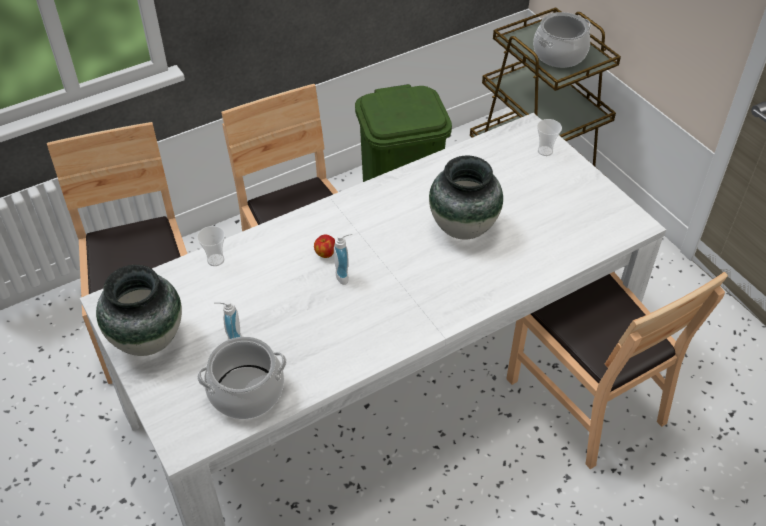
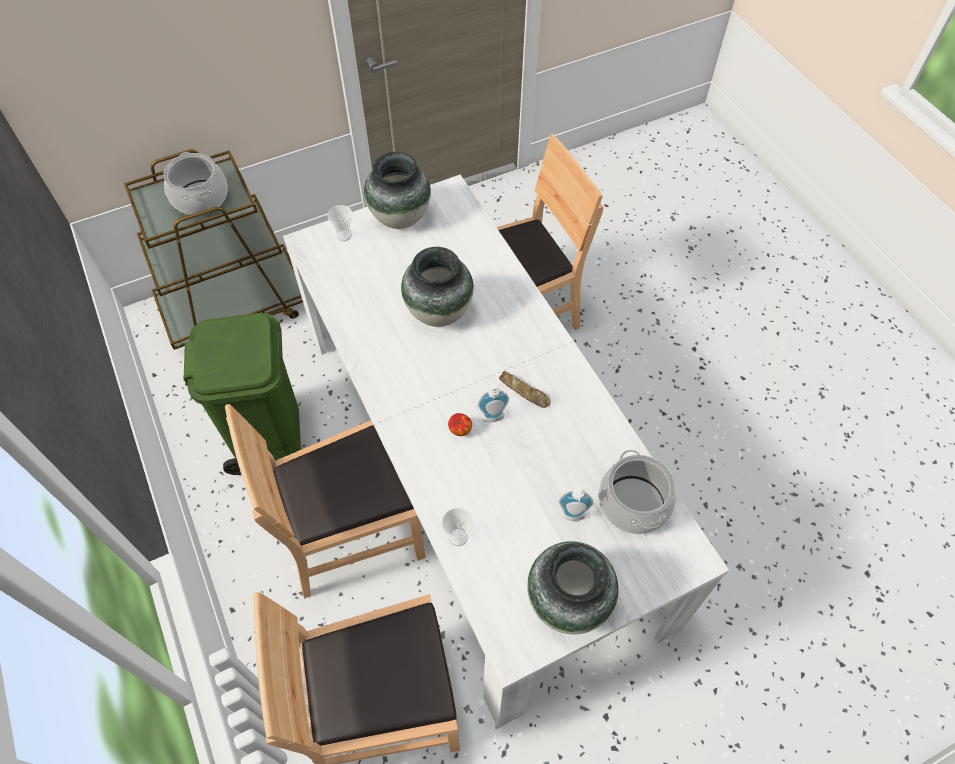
camera: 85 degrees left, 10 degrees up
(373, 299) = (524, 392): none -> bread
(582, 187) = (399, 217): none -> vase

